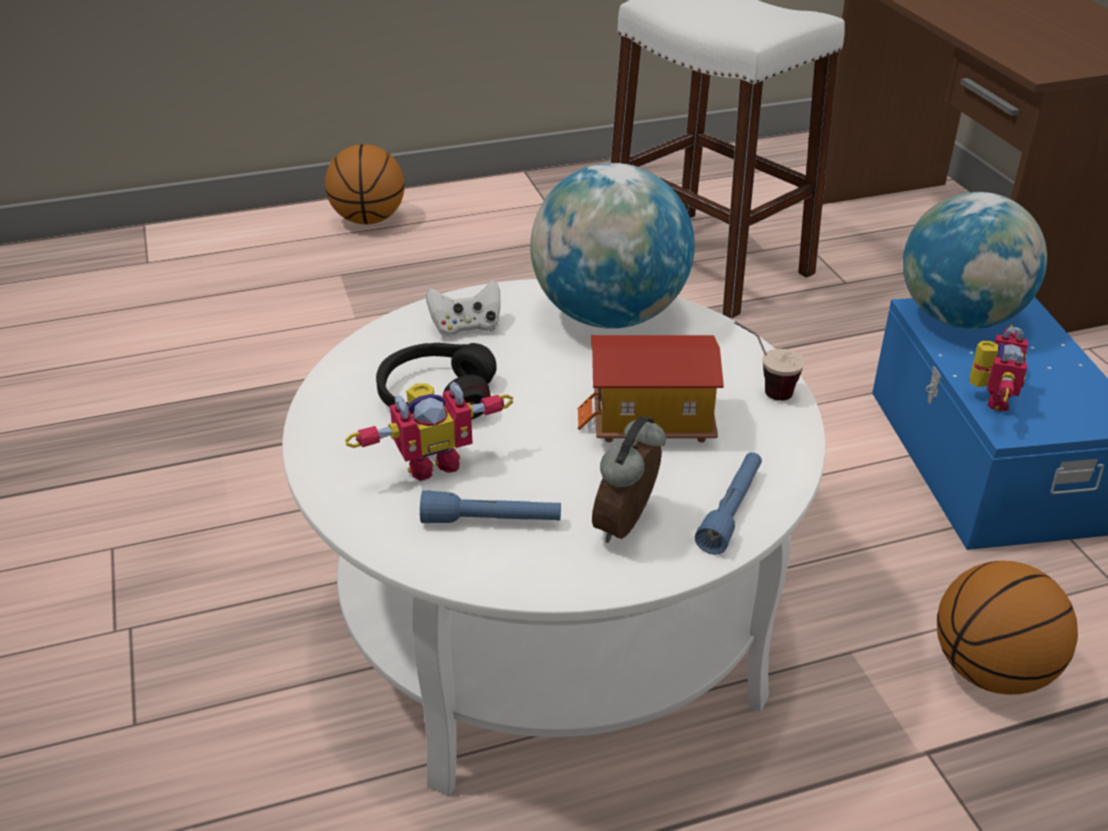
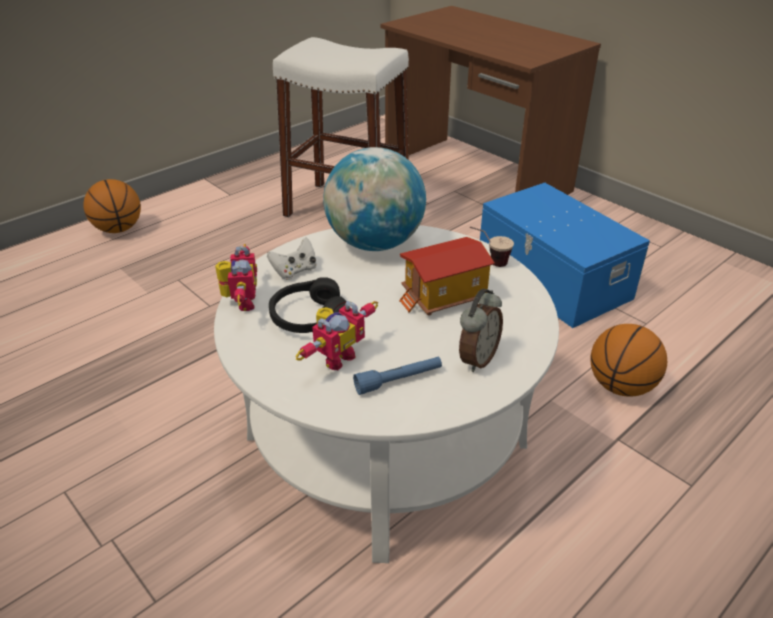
camera: 25 degrees left, 0 degrees up
(628, 526) = (477, 359): alarm clock -> alarm clock turned 150 degrees counterclockwise
(731, 510) = (523, 333): blue flashlight -> none
(959, 318) = (523, 205): globe -> none
(989, 398) = (564, 242): toy robot -> toy robot (240, 302)

